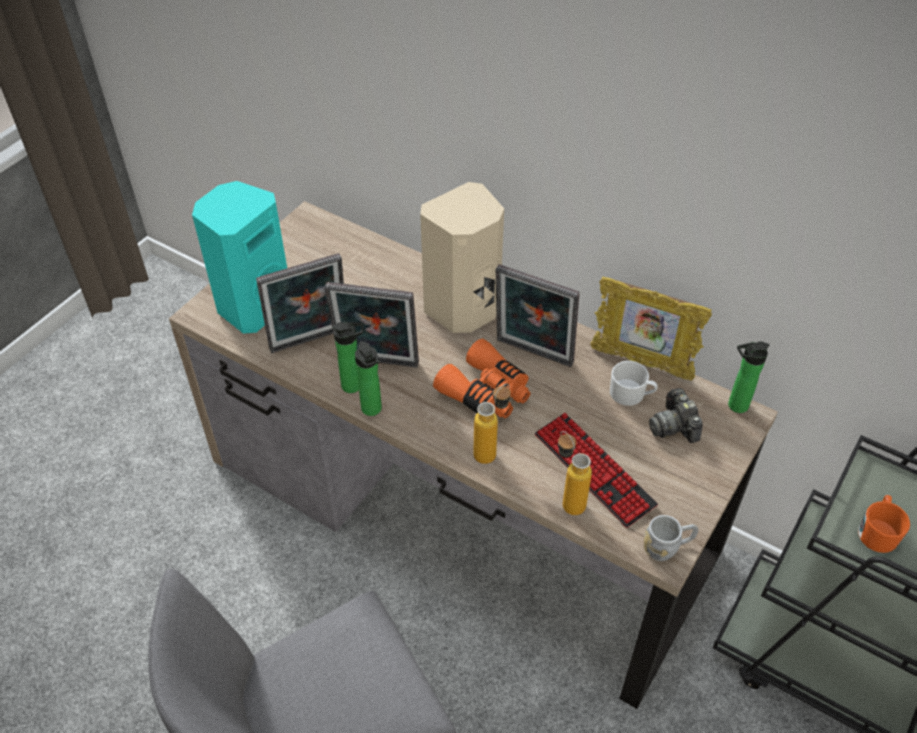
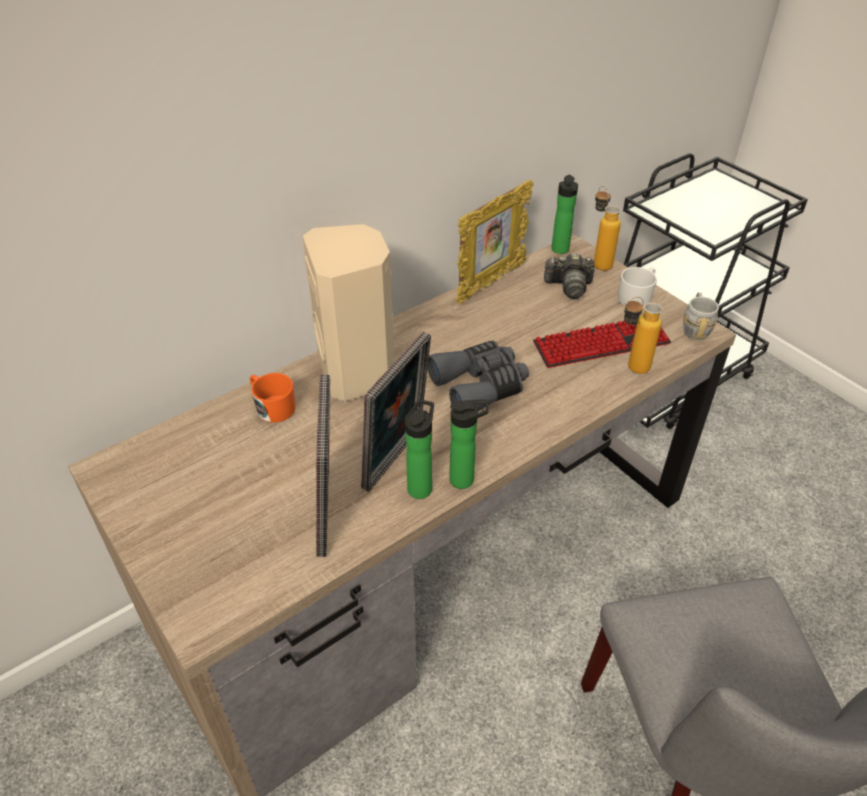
camera: 70 degrees left, 5 degrees down
(253, 306) = (228, 559): turquoise speaker -> none
(486, 392) = (480, 386): orange binoculars -> grey binoculars
(491, 450) = (555, 402): bottle -> bottle (598, 261)
(532, 354) = (446, 342): picture frame -> none
(631, 394) = (523, 298): white mug -> white mug (637, 297)
(878, 531) = (704, 225): orange mug -> orange mug (272, 407)

